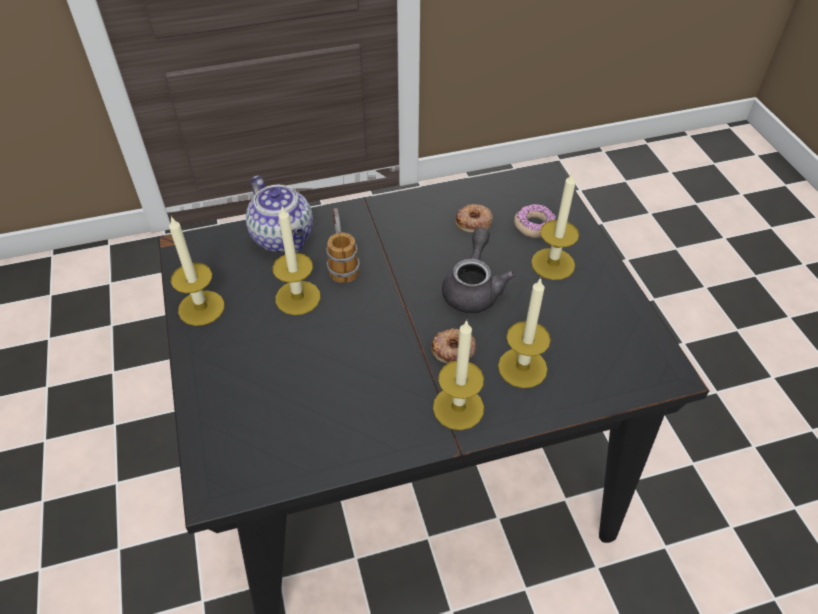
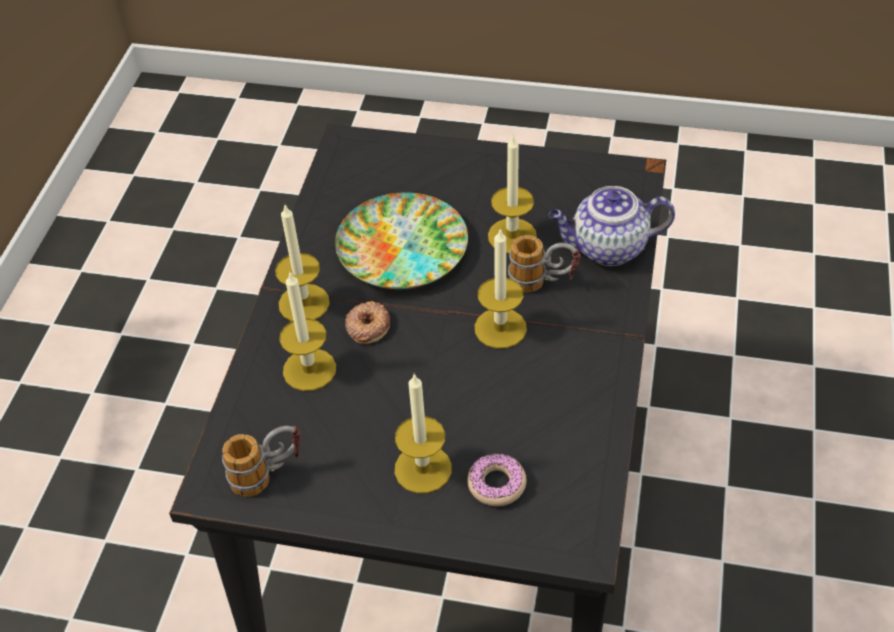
camera: 120 degrees right, 0 degrees up
(201, 308) = (541, 169): candle -> candle (500, 328)
(350, 365) = (403, 248): none -> plate
(473, 288) = (435, 377): grey teapot -> none
(474, 222) = (539, 425): donut -> none
(629, 345) = (268, 474): none -> mug

